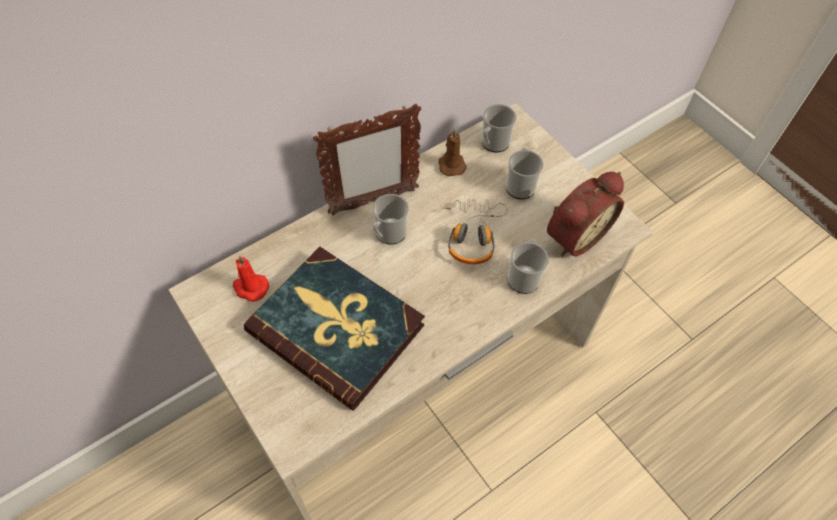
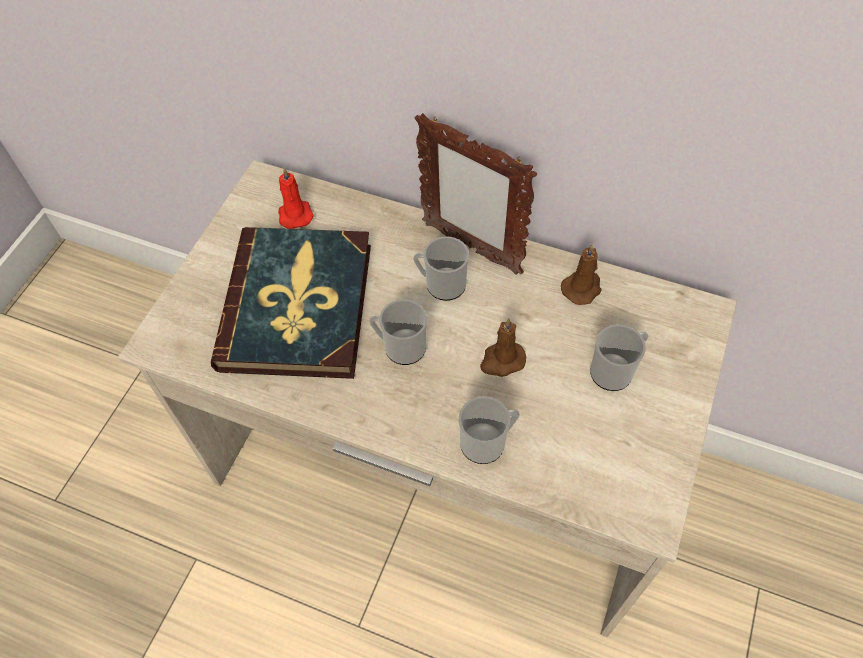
camera: 60 degrees right, 0 degrees up
(472, 235) = (502, 360): headphones -> brown candle
(493, 144) = (650, 311): mug -> mug (400, 347)
(574, 235) = (590, 466): alarm clock -> none

